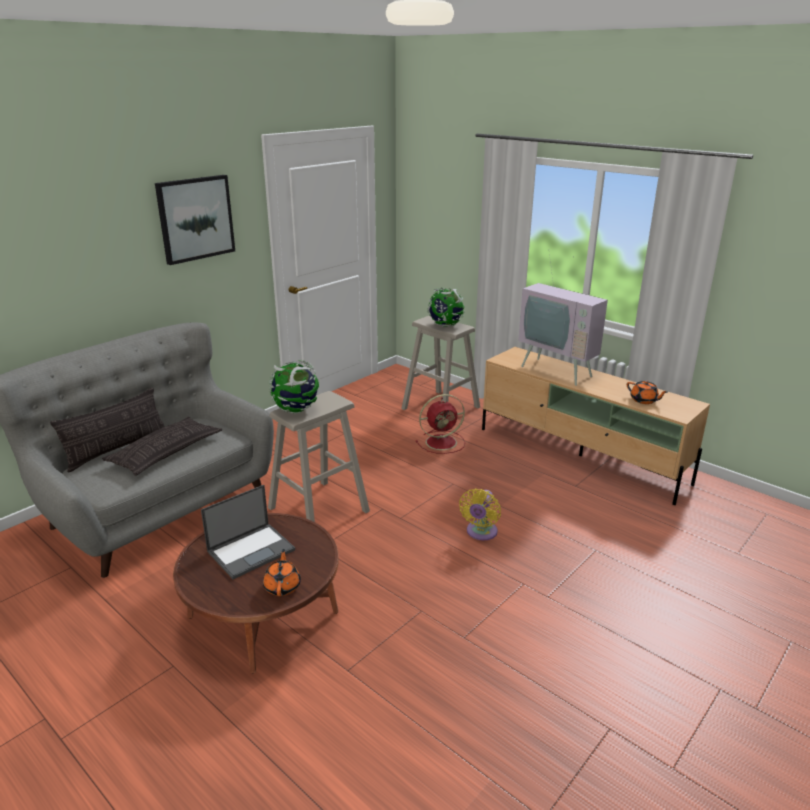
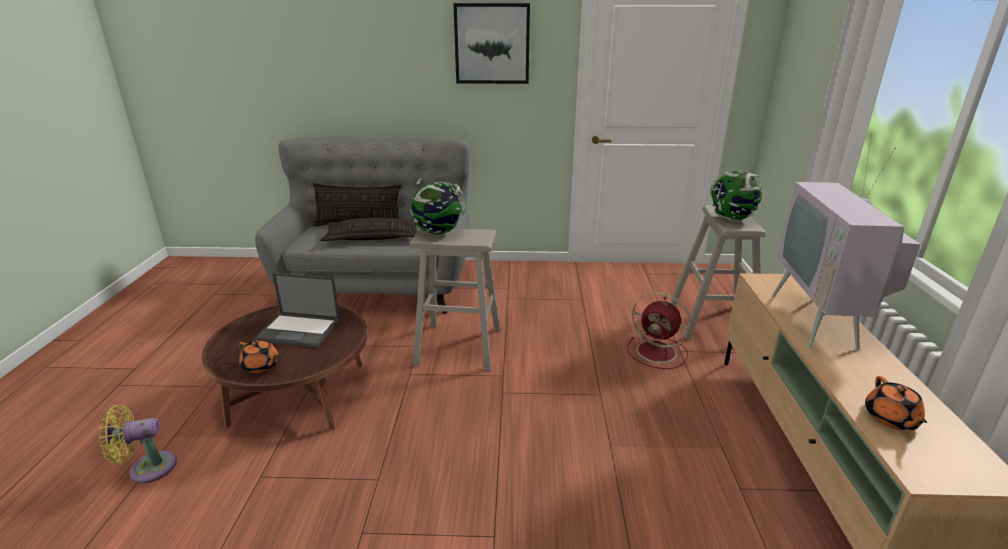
camera: 50 degrees right, 0 degrees up
(282, 586) = (261, 366): orange teapot -> orange teapot turned 75 degrees clockwise
(480, 533) = (544, 456): yellow fan -> yellow fan (148, 468)

